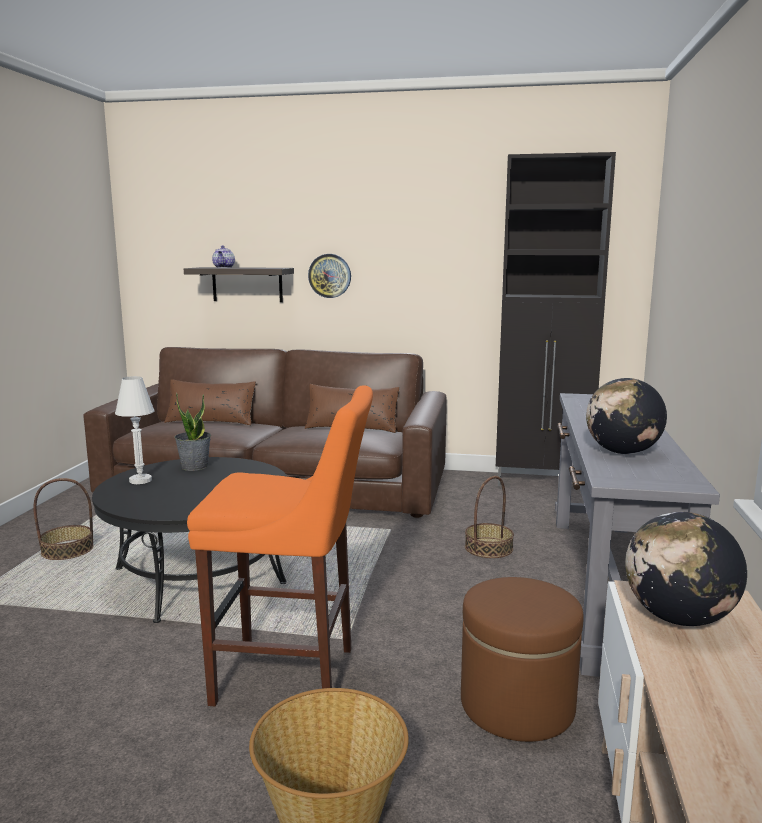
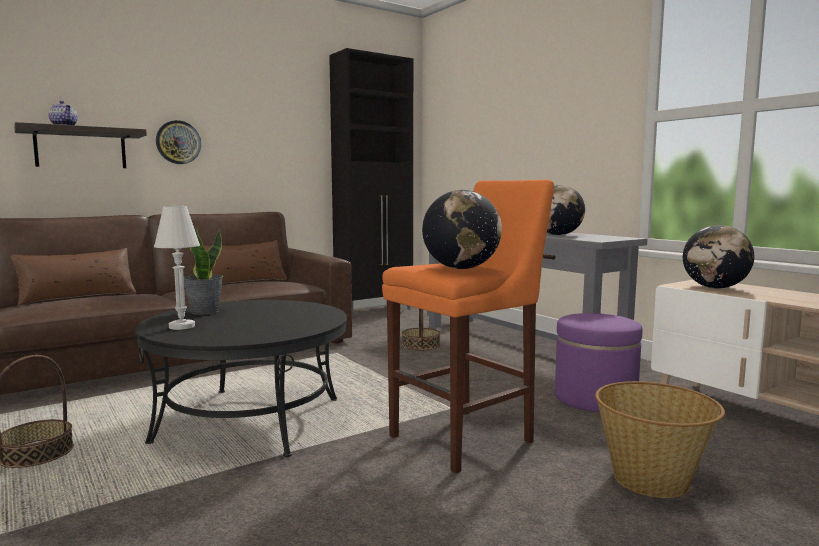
camera: 45 degrees left, 5 degrees down
(250, 495) = (461, 268): none -> globe
(517, 704) = (595, 398): brown ottoman -> purple ottoman

